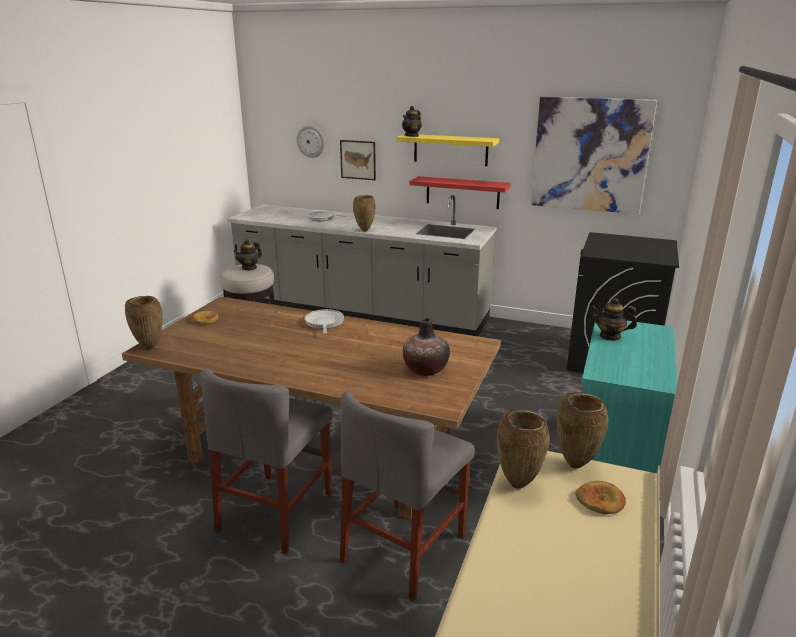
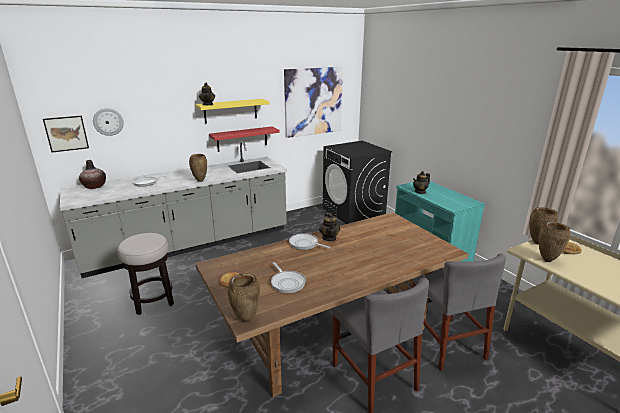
camera: 50 degrees left, 0 degrees up
(232, 341) = (287, 282): none -> frying pan
(249, 268) = (142, 238): teapot -> teapot (329, 238)
(358, 160) = (157, 130): picture -> picture (66, 133)
(425, 369) = (405, 240): vase -> vase (94, 186)

